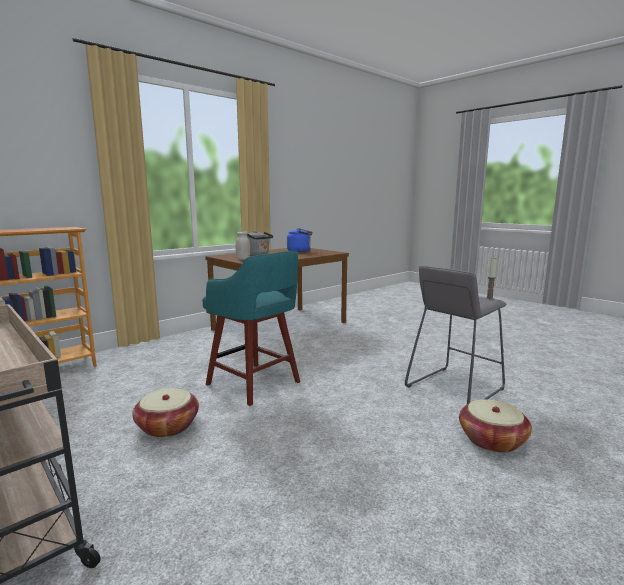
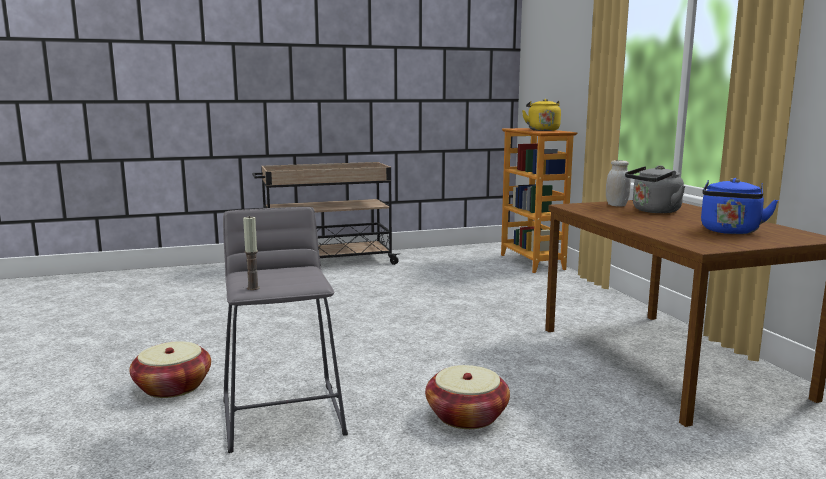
camera: 115 degrees right, 0 degrees up
(36, 229) = (542, 130): none -> yellow kettle
(167, 426) = (379, 288): basket -> basket (467, 416)
(255, 384) = (427, 318): turquoise stool -> none

